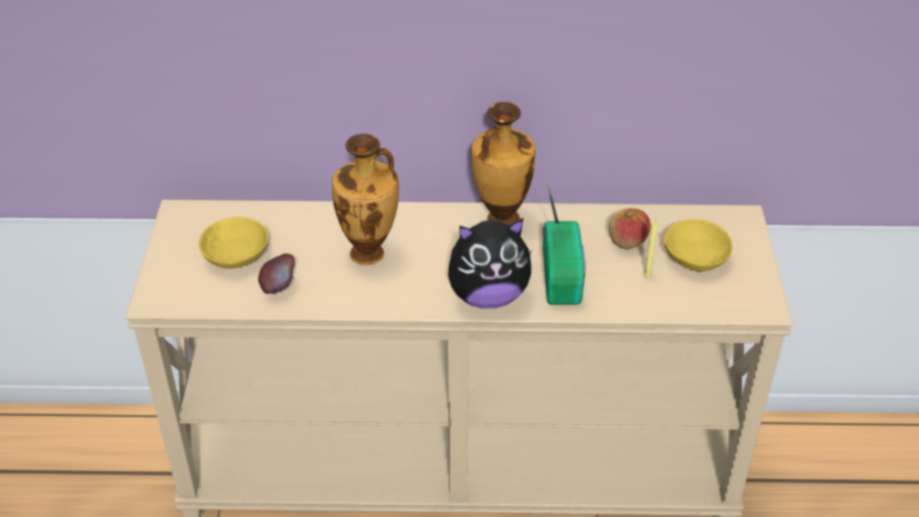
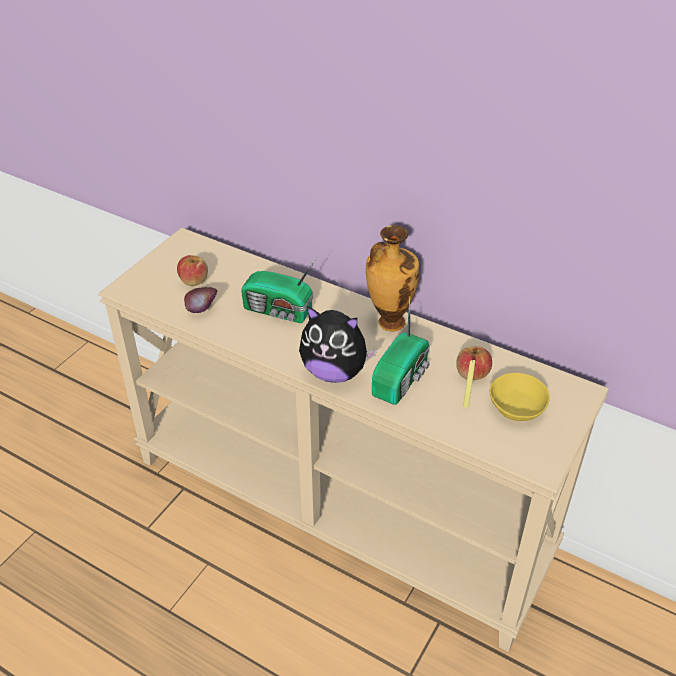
camera: 30 degrees right, 0 degrees up
(236, 256) = (194, 280): yellow bowl -> apple
(370, 254) = (279, 311): vase -> radio

